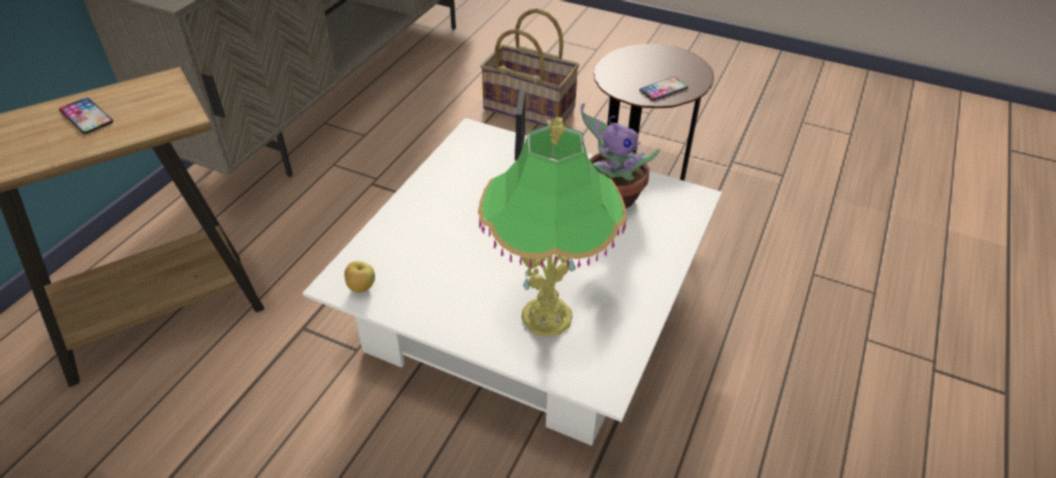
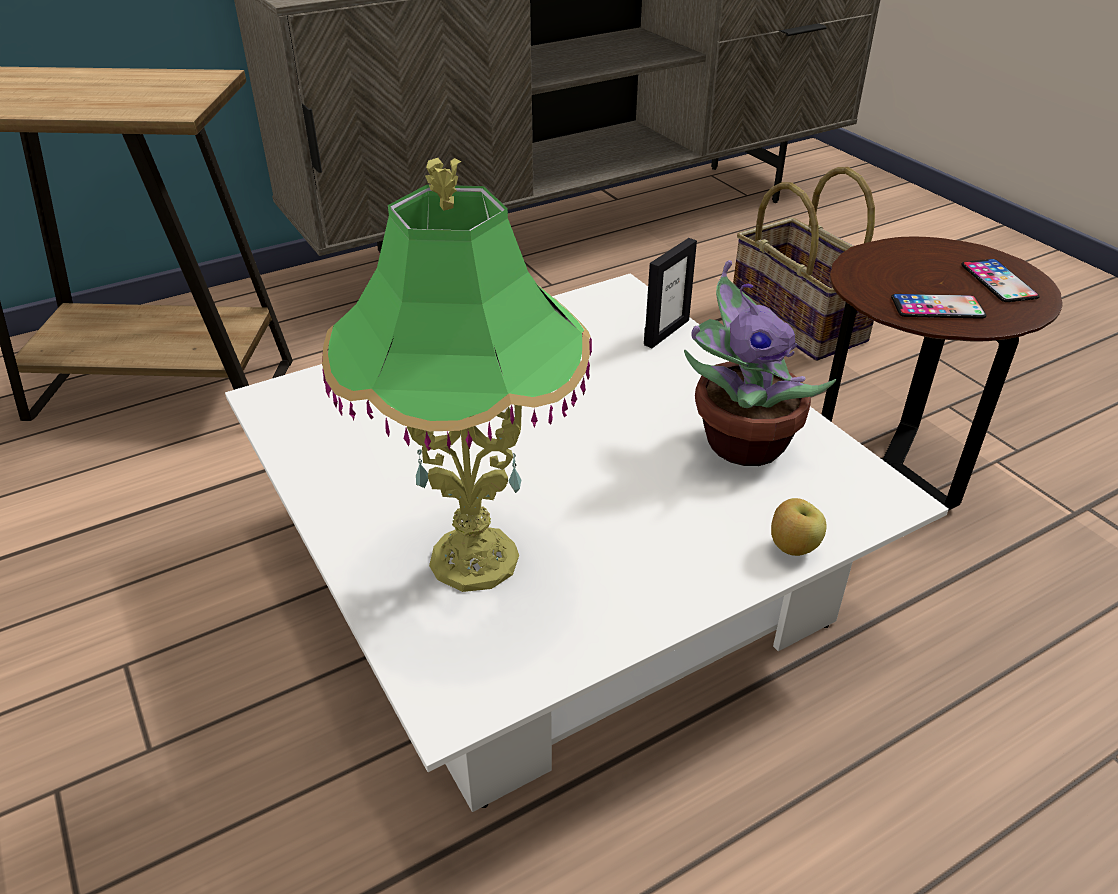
camera: 35 degrees right, 5 degrees down
(86, 116) = (95, 87): phone -> phone (998, 281)
(361, 287) = (289, 415): apple -> apple (792, 548)

